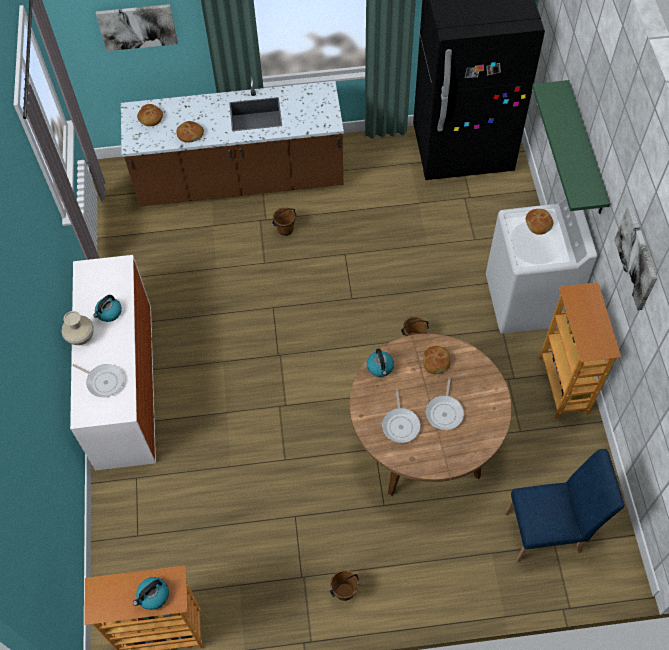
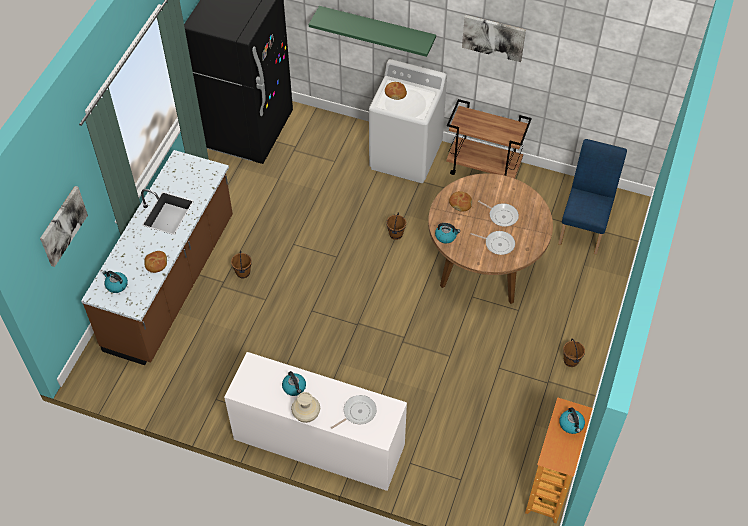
camera: 65 degrees left, 5 degrees down
(150, 118) = (116, 285): bread -> kettle
(564, 385) = (484, 168): bookcase -> brown cart

